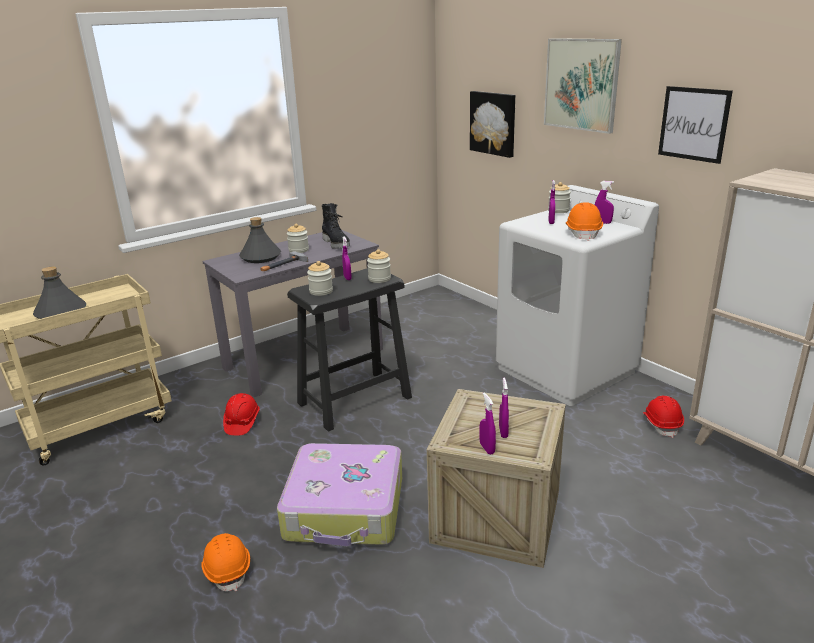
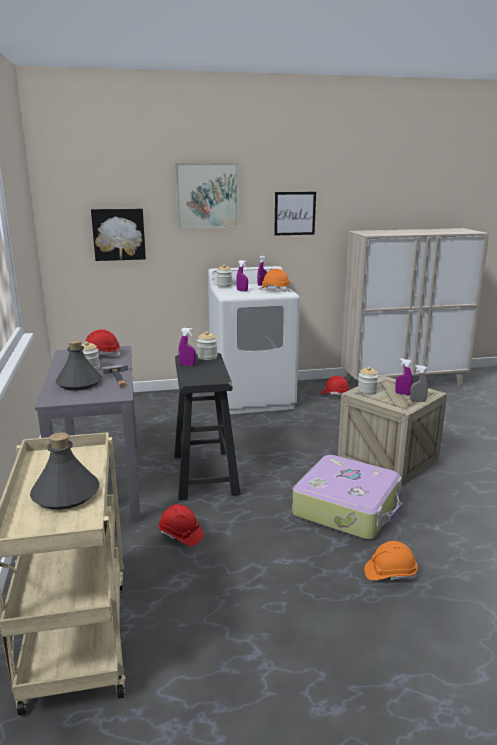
camera: 65 degrees left, 5 degrees down
(321, 291) = (204, 376): jar -> jar (367, 391)
(337, 244) = (100, 355): black boot -> red hard hat
(487, 448) = (417, 401): purple spray bottle -> grey spray bottle

